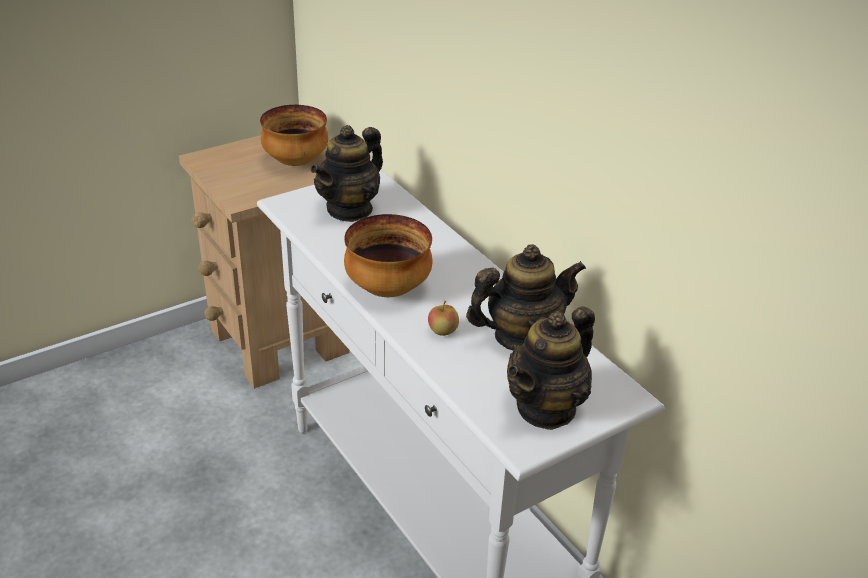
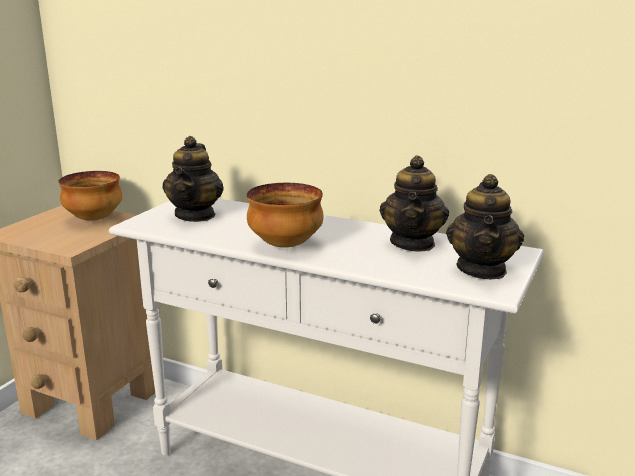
camera: 30 degrees left, 15 degrees down
(442, 331) = (357, 254): apple -> none
(521, 337) = (413, 243): teapot -> teapot turned 150 degrees clockwise

